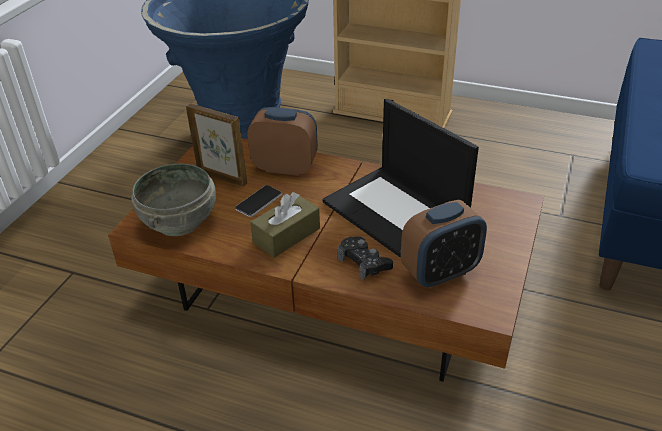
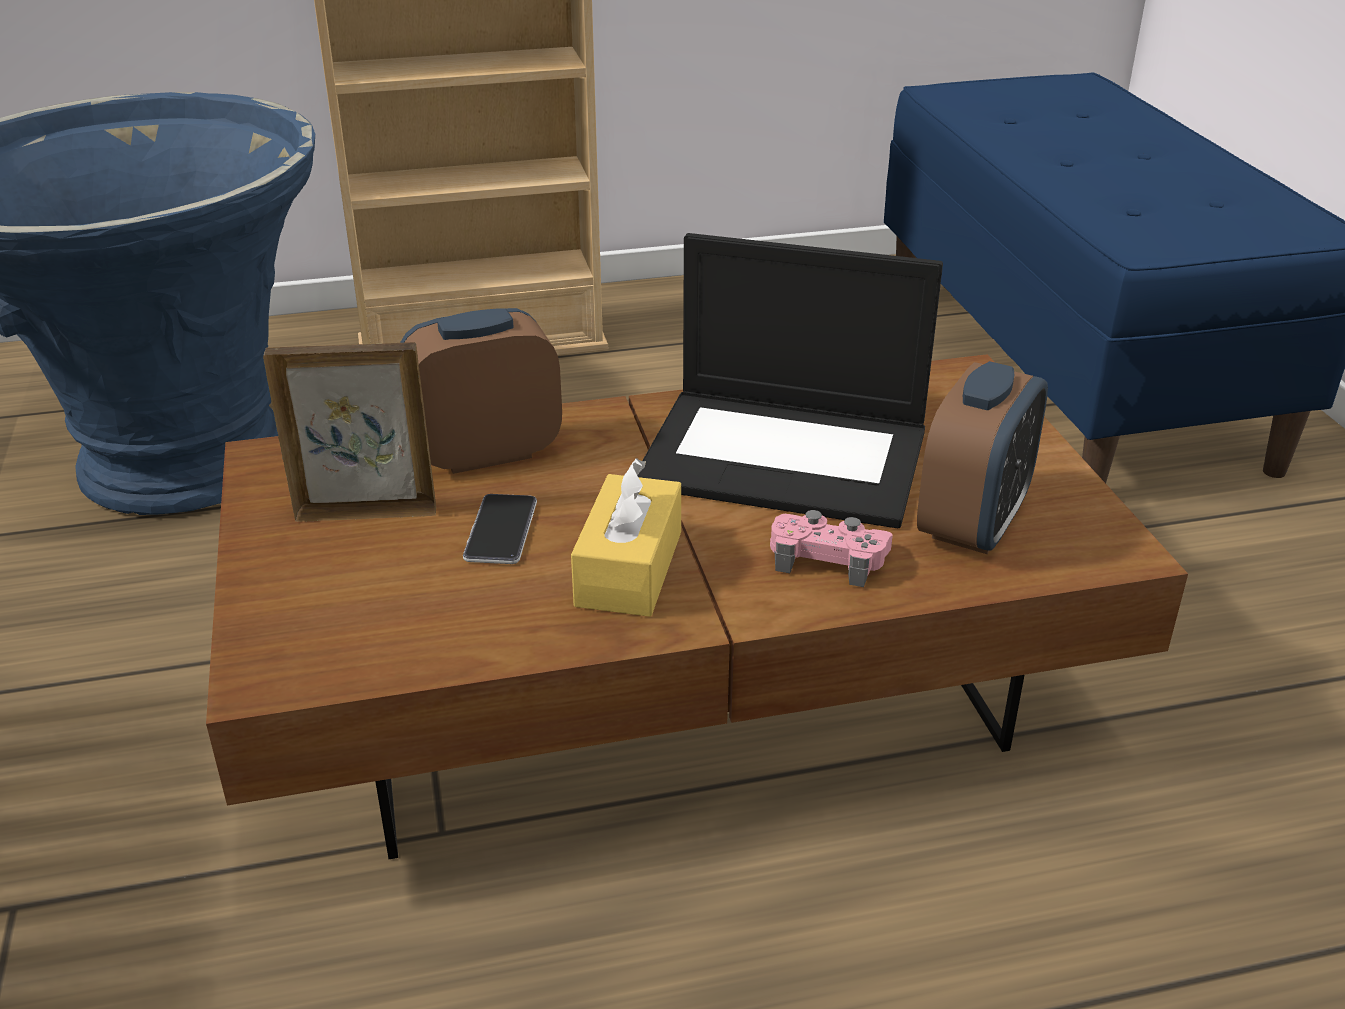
camera: 35 degrees left, 5 degrees down
(180, 222) = (365, 630): grey bowl -> none
(286, 235) = (629, 568): brown tissue box -> yellow tissue box
(364, 262) = (828, 558): black game controller -> pink game controller

